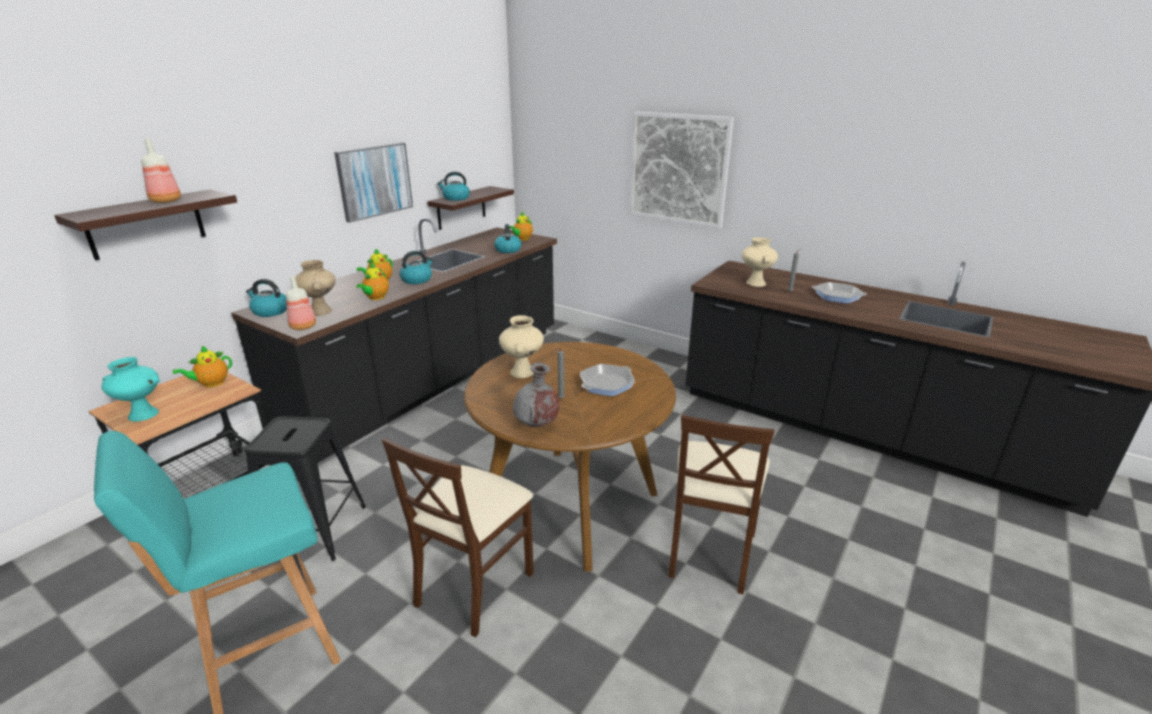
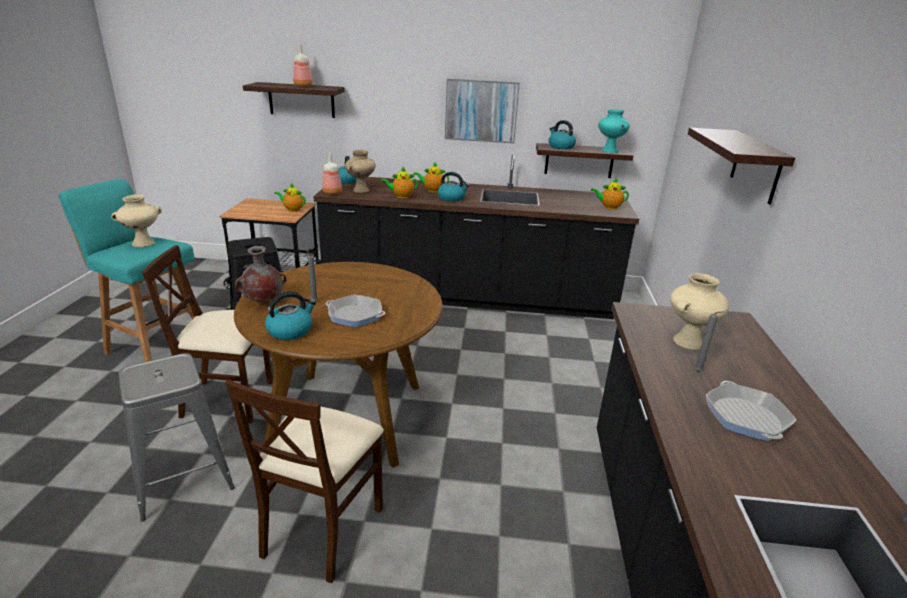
camera: 60 degrees right, 0 degrees up
(142, 415) = (248, 208): turquoise vase -> turquoise vase (609, 151)
(508, 250) = (569, 208): kettle -> kettle (290, 330)
(523, 372) = (350, 278): beige vase -> beige vase (143, 244)
(591, 641) = (183, 477): none -> grey stool
(678, 169) = (756, 166): picture -> shelf
(710, 552) = (322, 529): beige chair -> beige chair turned 60 degrees counterclockwise

